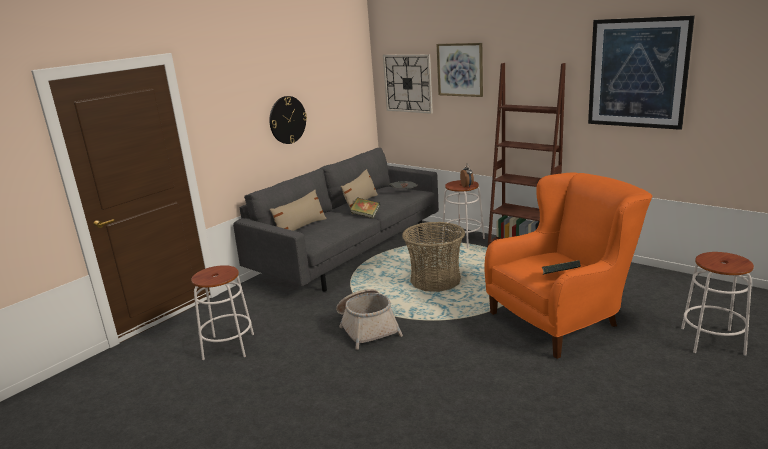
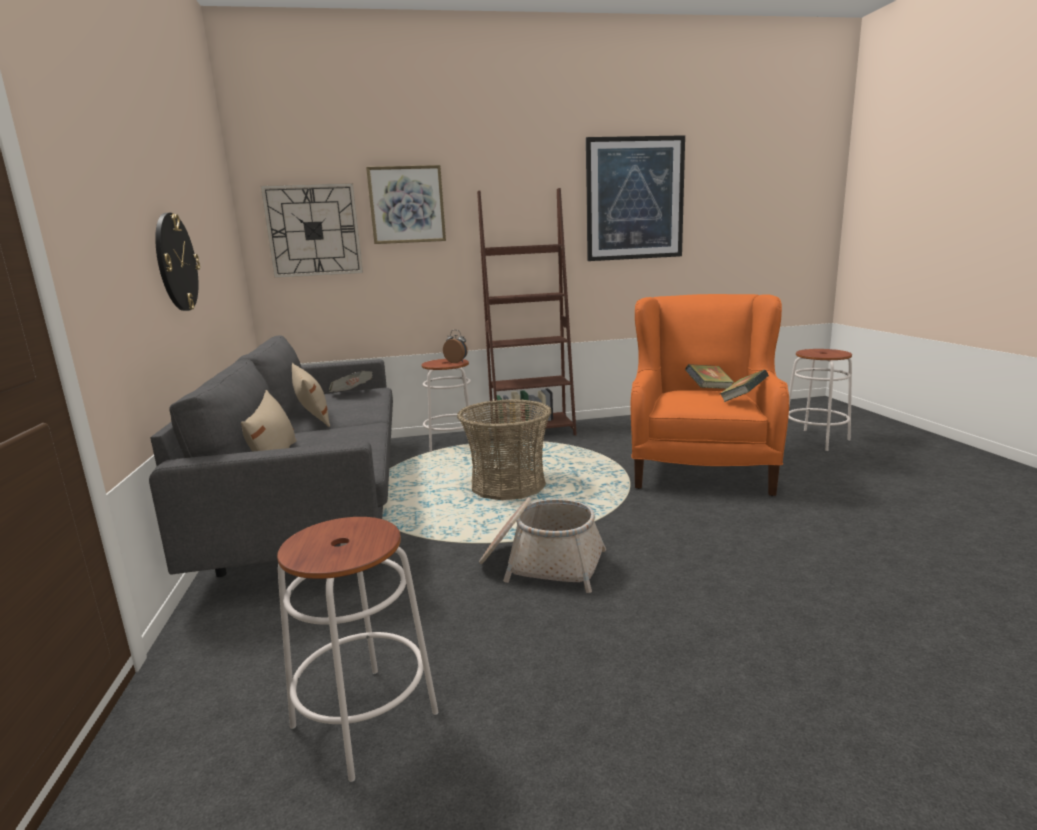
camera: 50 degrees left, 5 degrees down
(366, 215) = (357, 422): book -> book (709, 389)

